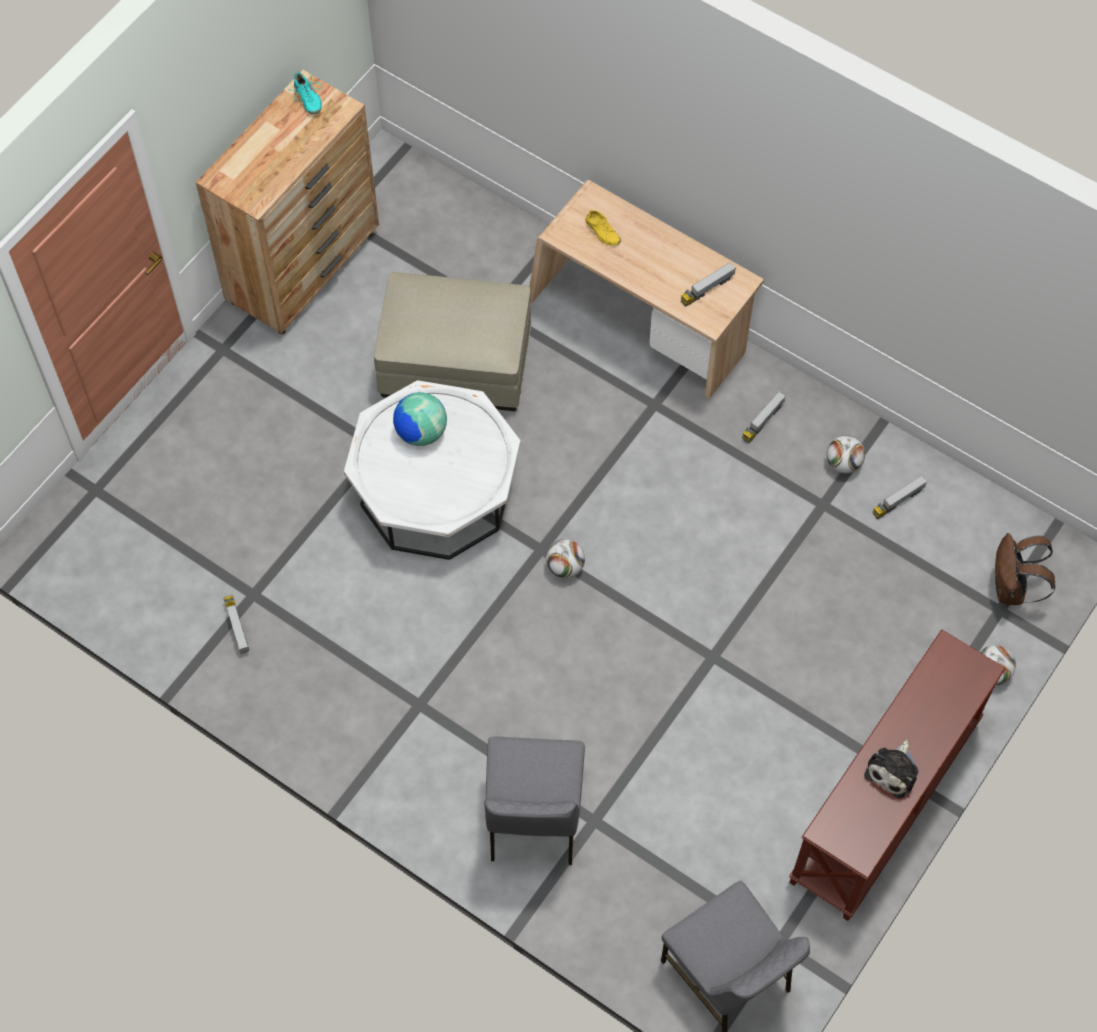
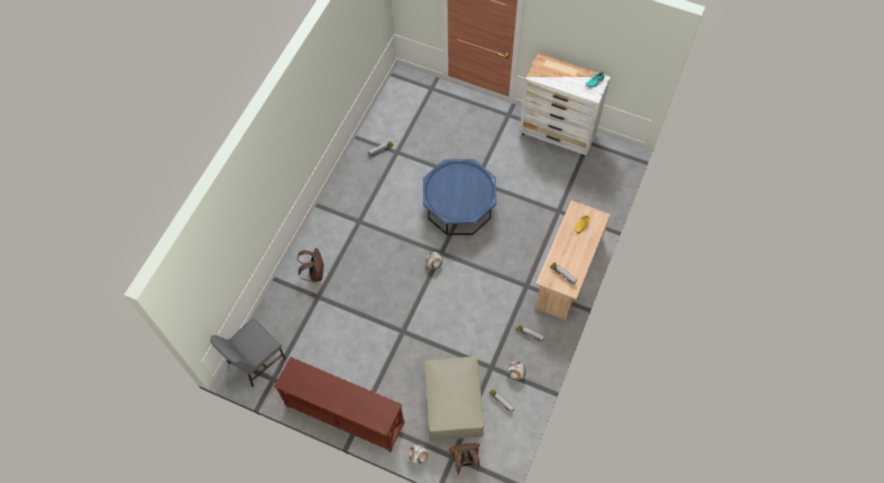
camera: 80 degrees right, 0 degrees up
(304, 267) = (558, 134): brown dresser -> white dresser
(420, 432) = (470, 184): globe -> none
(436, 492) = (459, 207): white coffee table -> blue coffee table
(454, 362) = (526, 201): beige ottoman -> beige ottoman (453, 404)
(533, 819) = (315, 273): grey chair -> brown backpack
(893, 771) = (326, 391): plush toy -> none

